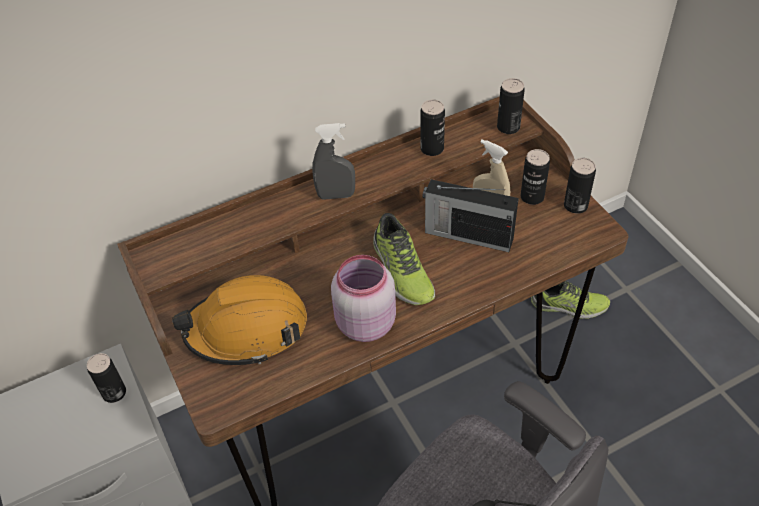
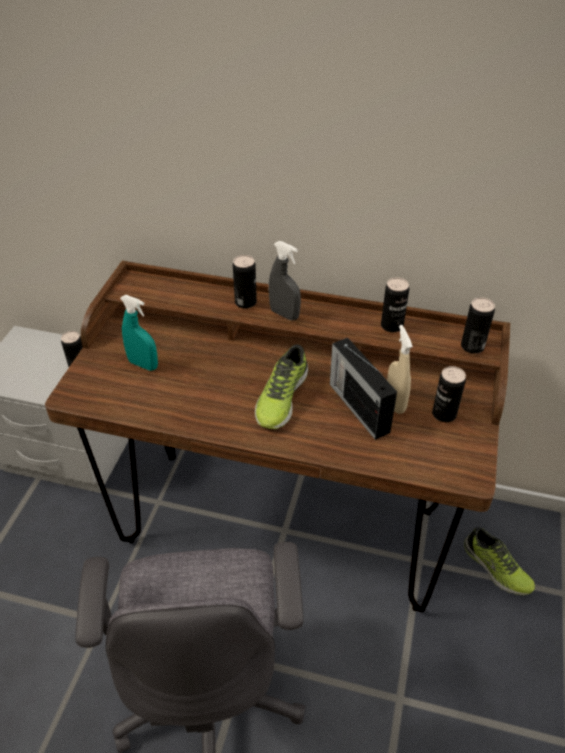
camera: 40 degrees right, 5 degrees down
(247, 329) = (143, 364): orange hard hat -> turquoise spray bottle
(364, 323) = (214, 412): pink jar -> none
(575, 205) = (473, 444): can -> can (245, 302)

